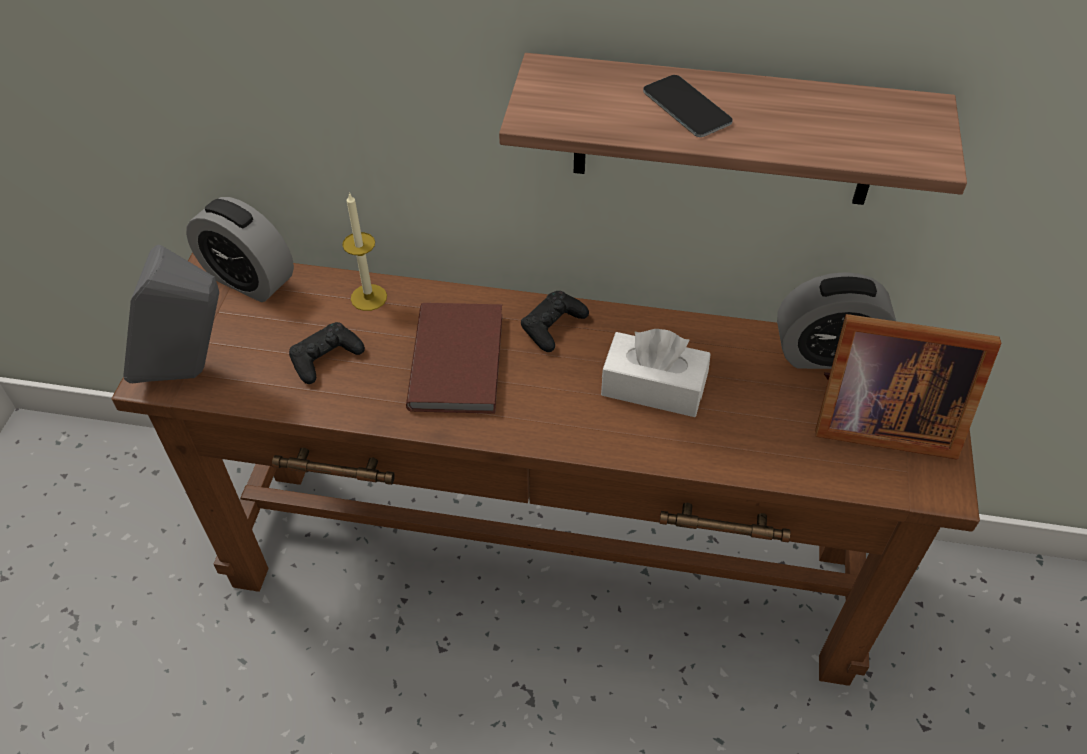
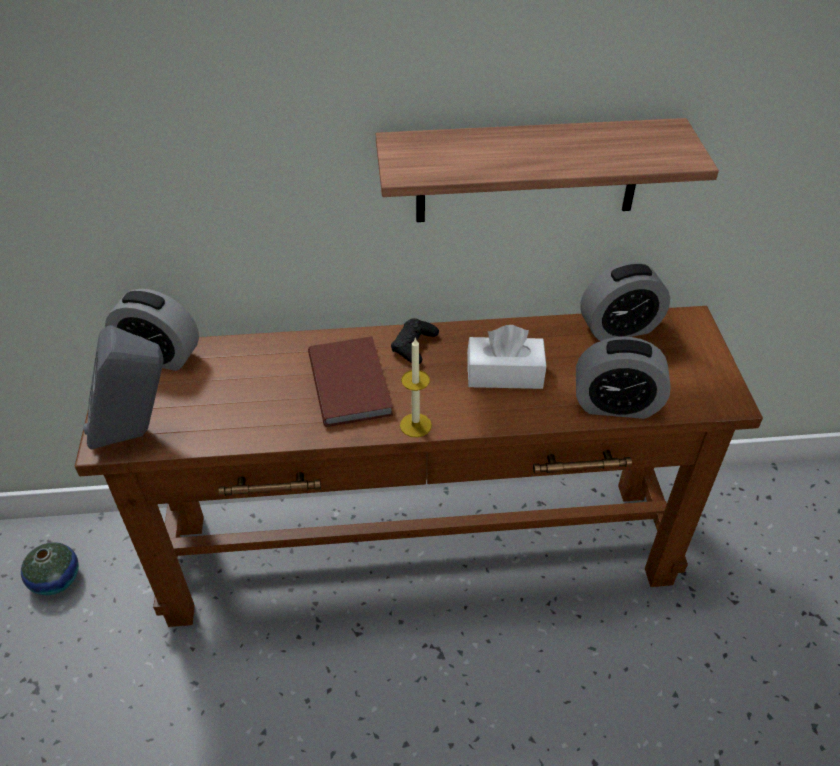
camera: 15 degrees left, 5 degrees down
(129, 502) = (56, 579): none -> vase
(325, 358) = (244, 401): black game controller -> none
(368, 297) = (263, 351): candle -> candle (415, 425)
(686, 107) = (509, 151): phone -> none
(784, 459) = (616, 405): none -> alarm clock
(878, 421) = (671, 366): picture frame -> none

